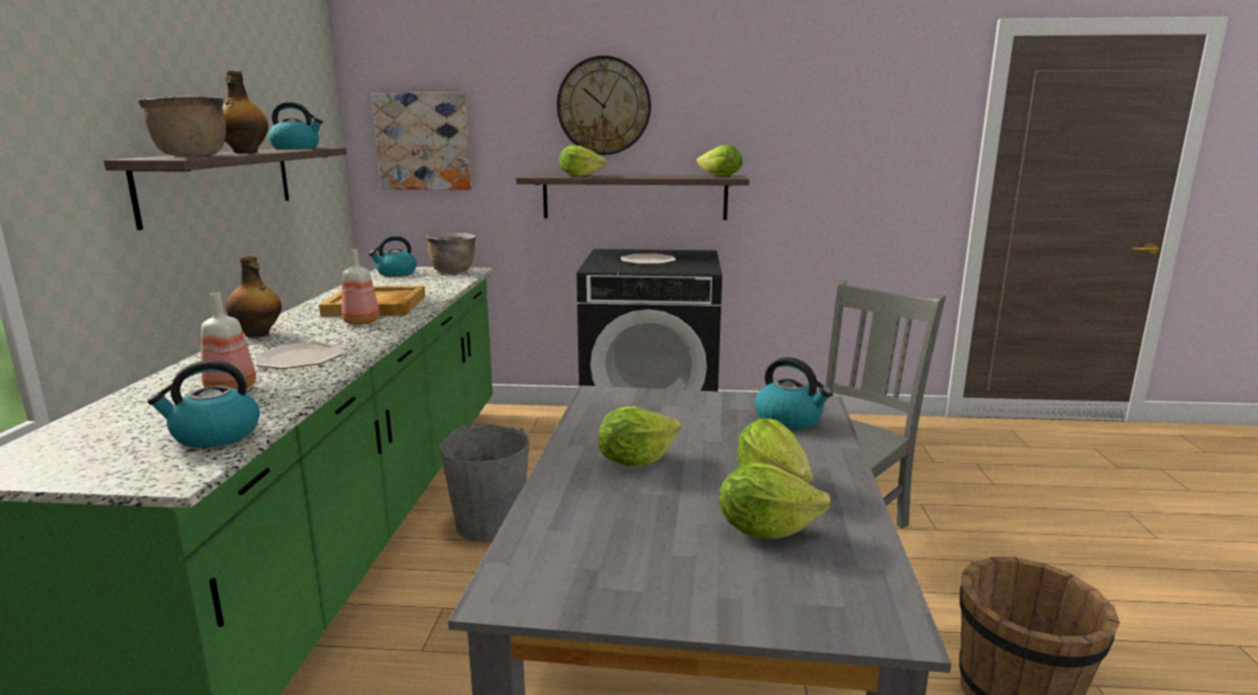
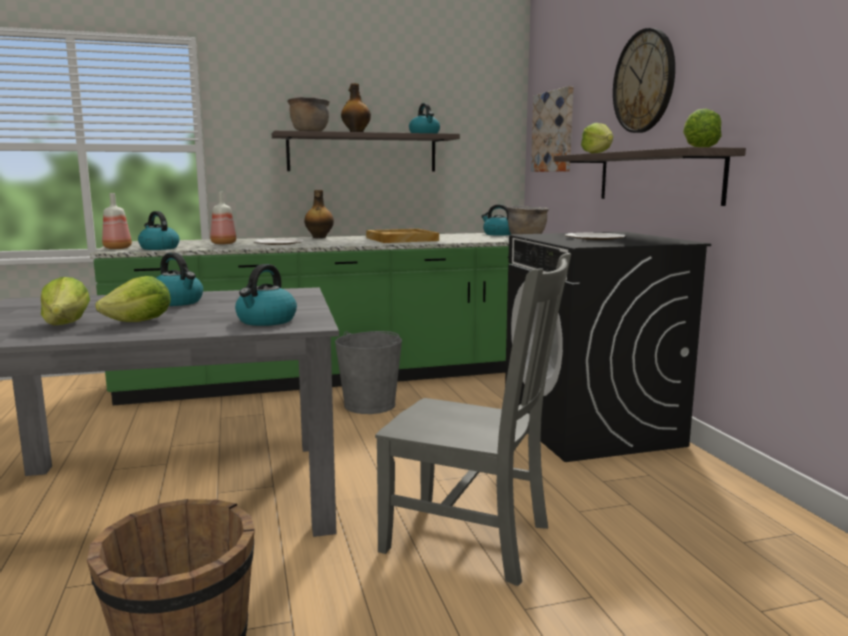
camera: 70 degrees right, 5 degrees down
(361, 322) = (360, 241): bottle -> bottle (118, 248)
(635, 460) = (177, 302): lettuce -> kettle

